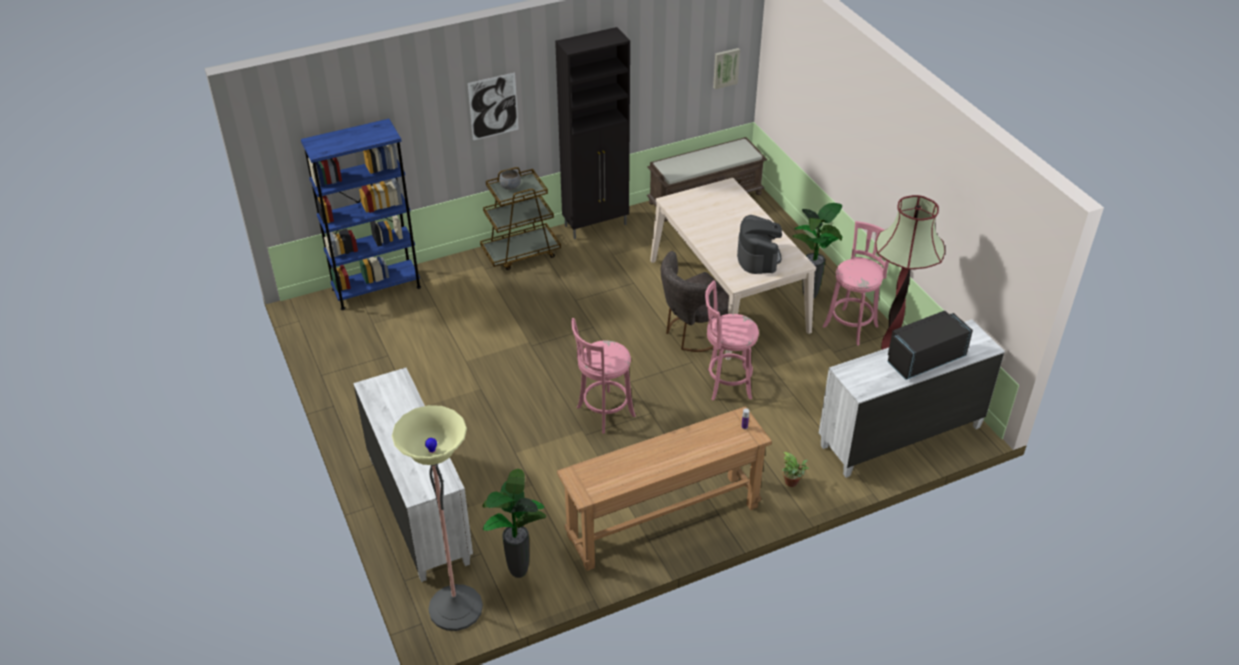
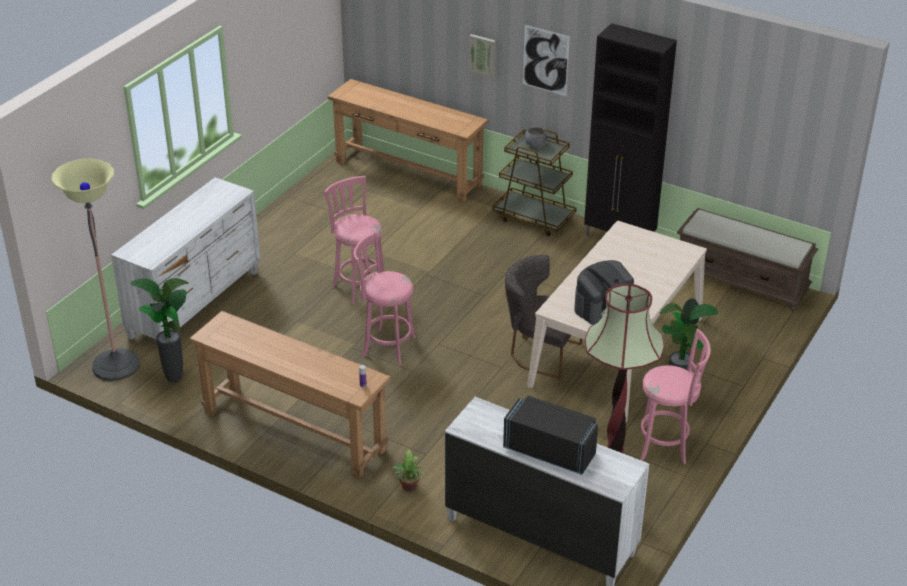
camera: 55 degrees right, 5 degrees down
(376, 288) = (408, 173): blue bookcase -> brown console table
(725, 67) = (799, 148): picture -> picture (483, 55)
(726, 384) = (494, 398): pink stool -> pink stool (358, 285)

